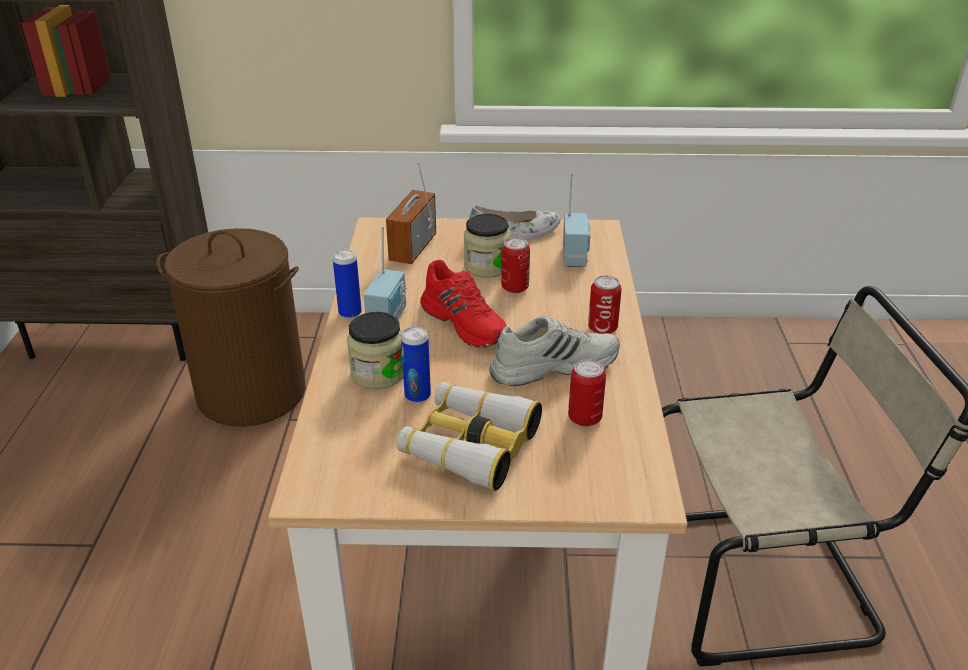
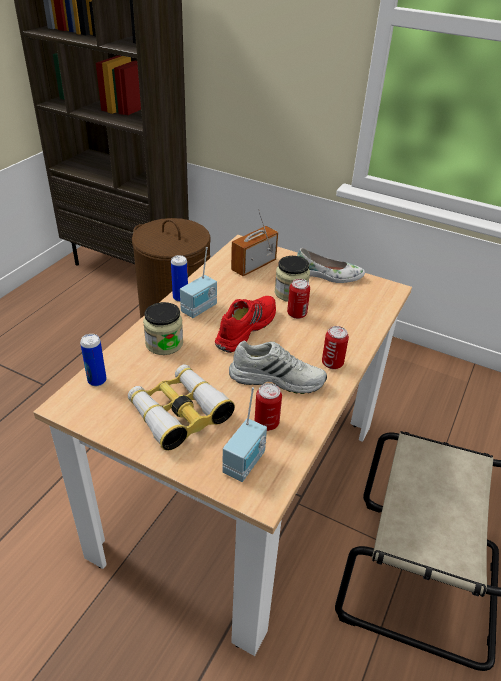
camera: 25 degrees right, 5 degrees up
(417, 396) = (175, 367): can -> can (97, 381)
(466, 323) = (245, 328): red shoe -> red shoe turned 135 degrees counterclockwise
(576, 257) = (357, 305): radio -> radio (245, 463)

